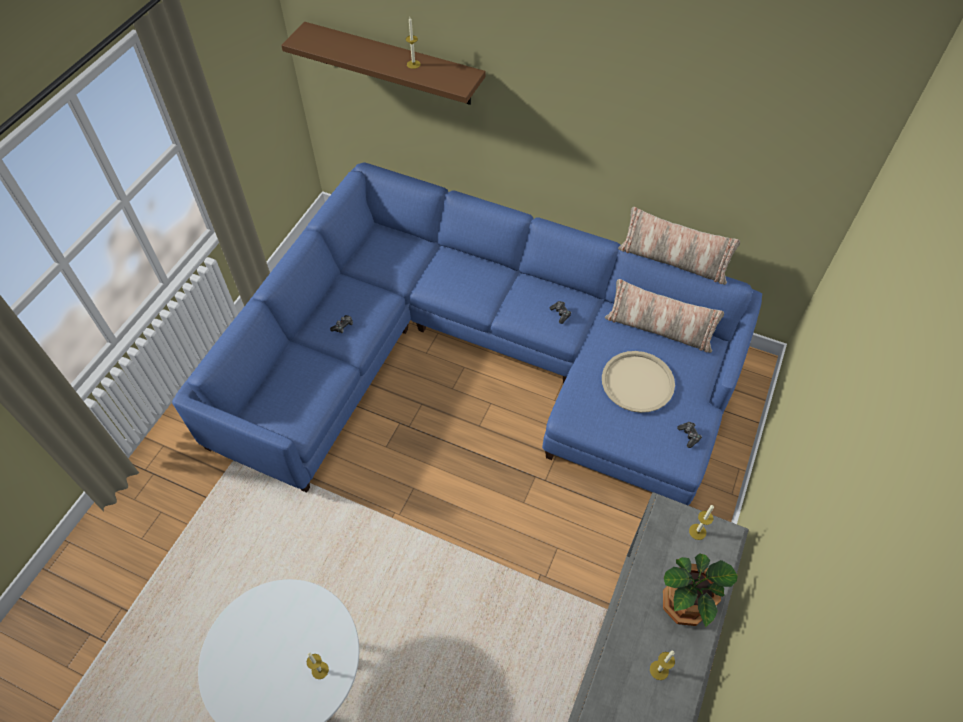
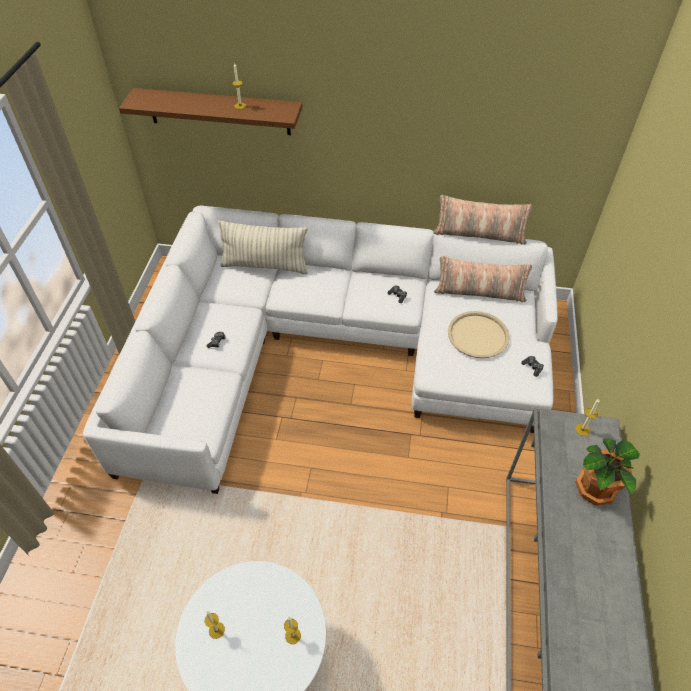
camera: 15 degrees left, 5 degrees down
(423, 246) = (265, 265): none -> pillow
(476, 356) = (330, 350): blue sofa -> white sofa
(659, 670) = (596, 546): candle -> candle (216, 630)

